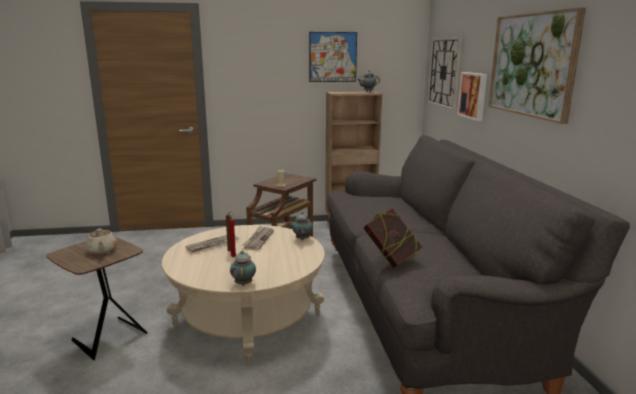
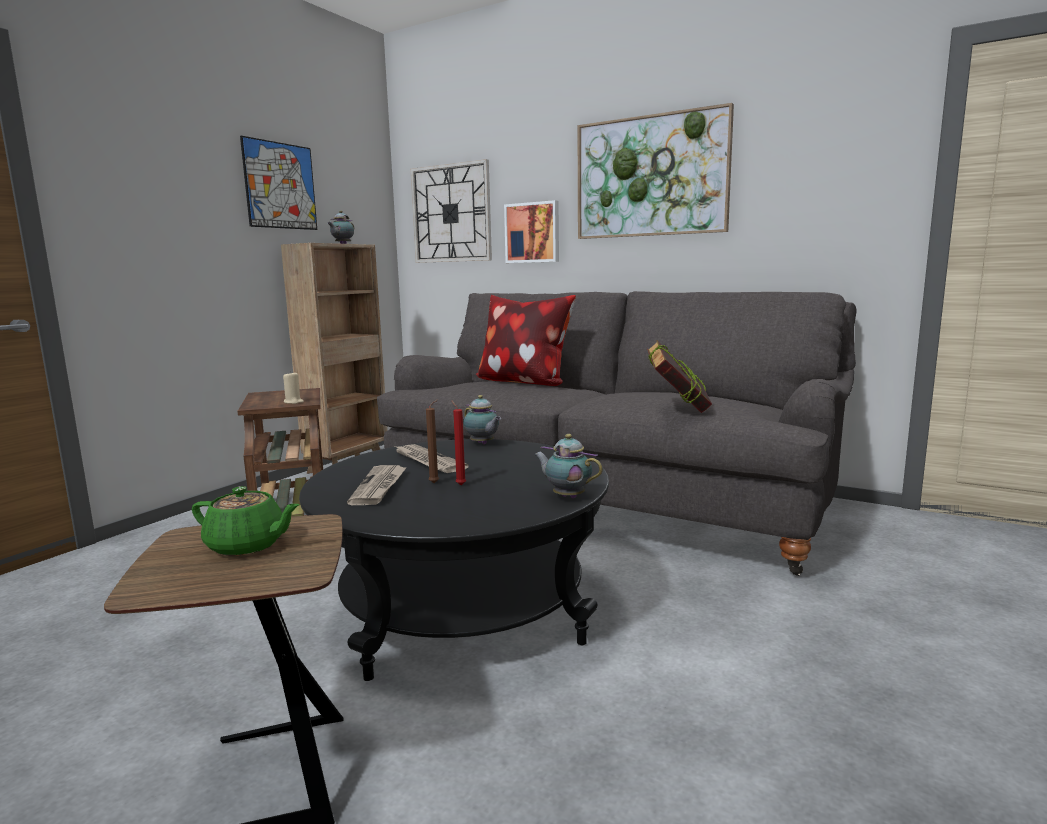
camera: 50 degrees left, 5 degrees down
(102, 250) = (248, 545): beige teapot -> green teapot
(248, 320) = (463, 608): beige coffee table -> black coffee table
(395, 207) = (523, 382): none -> pillow

